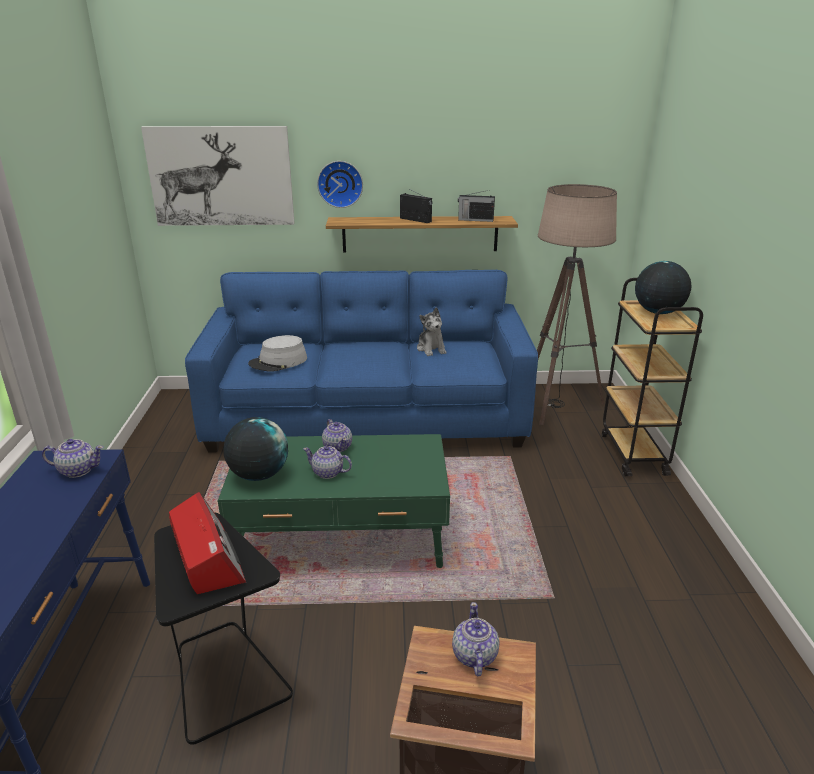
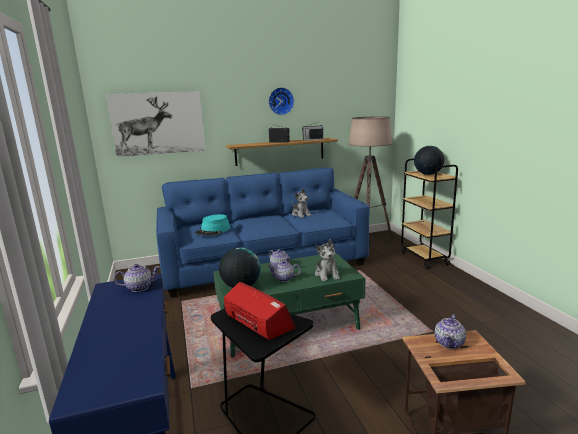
camera: 15 degrees left, 10 degrees down
(278, 362) = (213, 231): grey hat -> turquoise hat
(340, 183) = (232, 124): wall clock -> wall clock (280, 101)
(396, 477) = (327, 274): none -> plush toy
(474, 656) = (449, 343): teapot -> teapot turned 135 degrees counterclockwise

